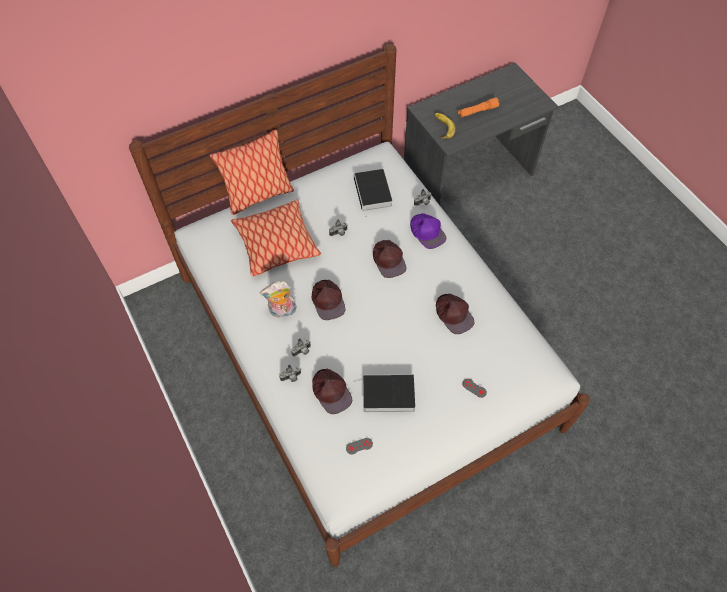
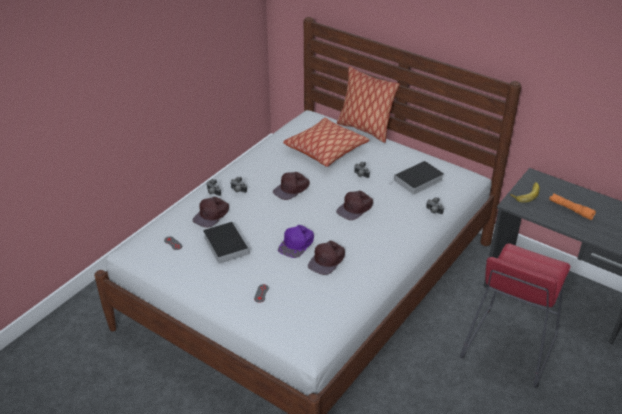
camera: 65 degrees right, 20 degrees down
(282, 312) = (266, 171): plush toy -> none
(427, 232) = (403, 222): purple cap -> purple cap (297, 244)
(508, 238) = (509, 346): none -> red stool

